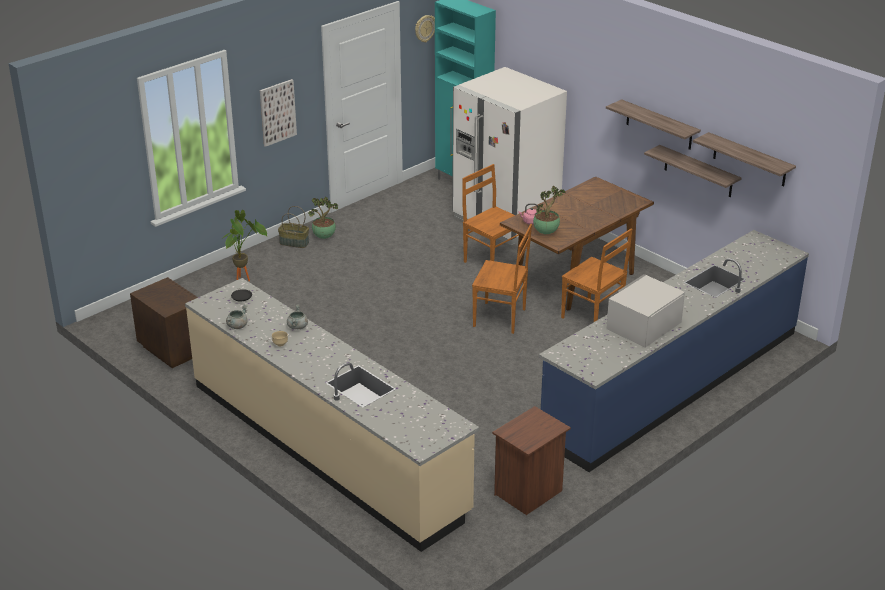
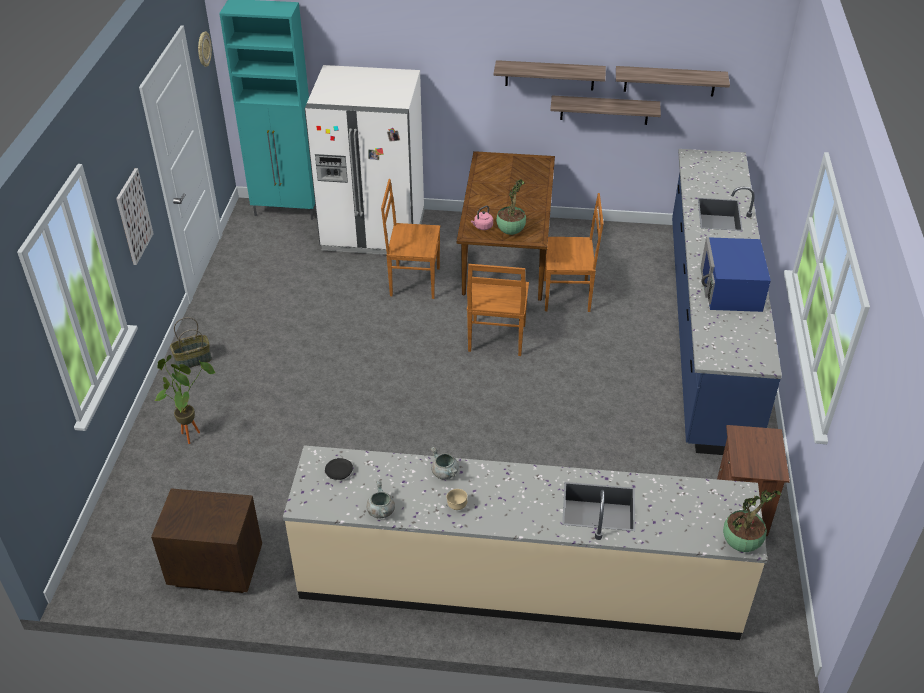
camera: 40 degrees left, 10 degrees up
(325, 237) = (218, 336): potted plant -> potted plant (742, 543)
(501, 318) = (496, 339): brown chair -> brown chair turned 120 degrees clockwise
(643, 325) = (731, 289): white microwave -> blue microwave

